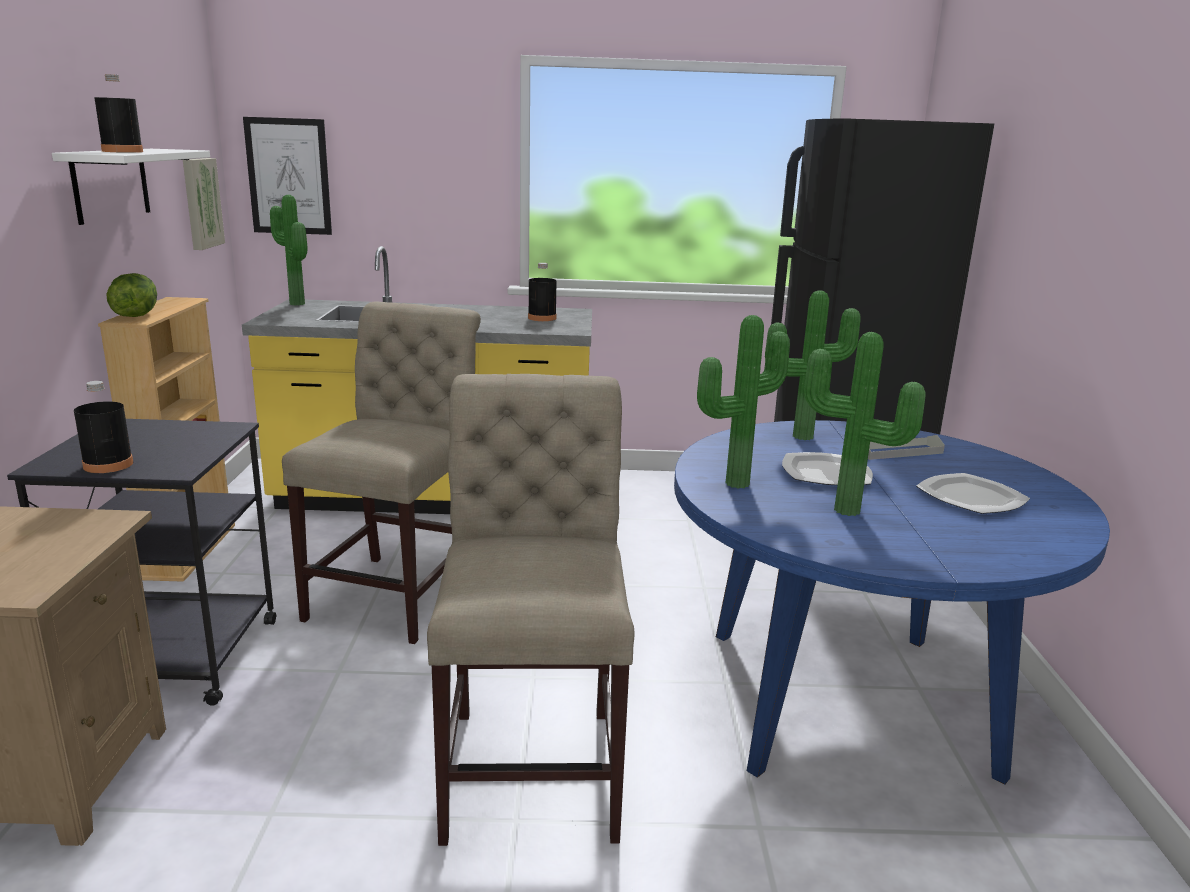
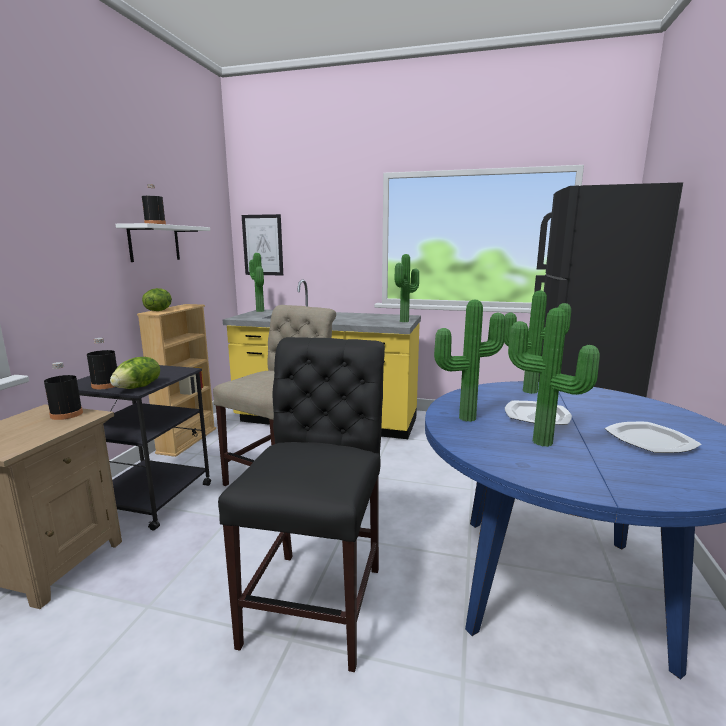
camera: 15 degrees right, 5 degrees down
(176, 465) = (138, 387): none -> lettuce
(200, 203) = (214, 258): picture -> none
(533, 762) = (319, 597): beige chair -> black chair
(542, 318) = (387, 319): black bottle -> black bottle (66, 414)
(576, 323) = (406, 321): none -> potted plant
(898, 452) = (599, 404): grey tray -> none

